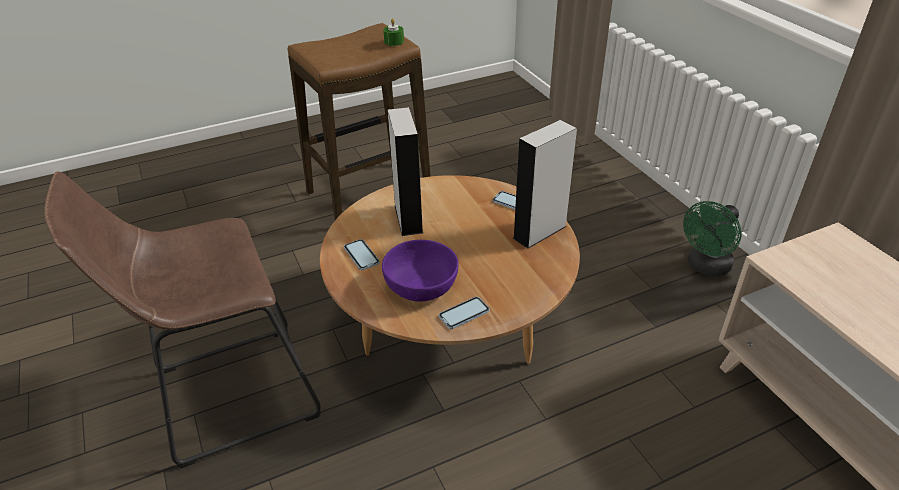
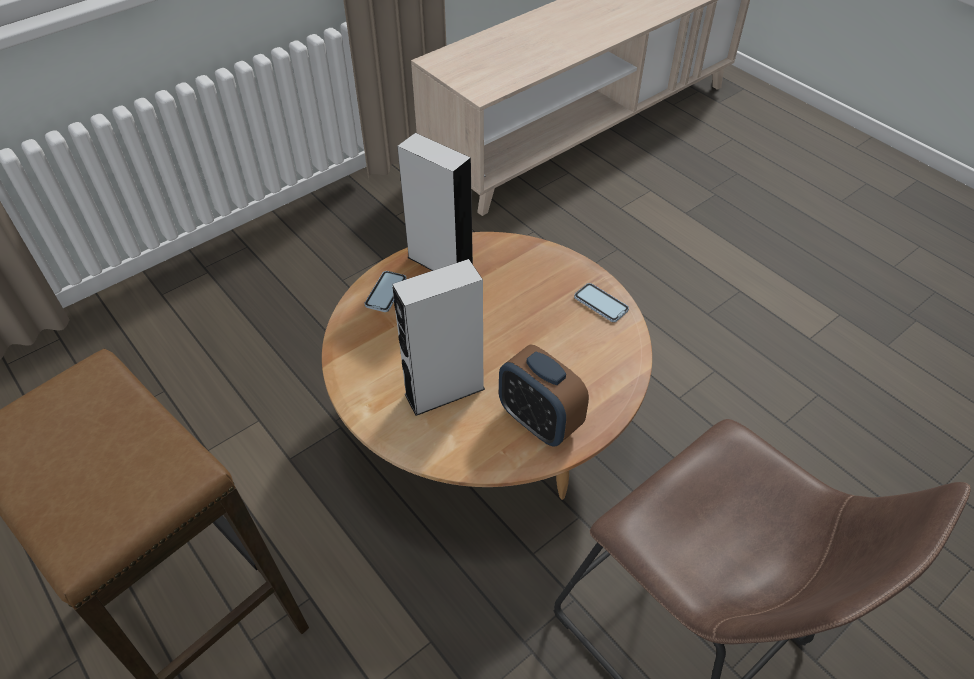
camera: 105 degrees left, 10 degrees up
(361, 256) = (539, 421): phone -> alarm clock
(394, 41) = (80, 387): green candle -> none
(421, 285) = (571, 348): purple bowl -> none
(705, 267) = (339, 220): green fan -> none

